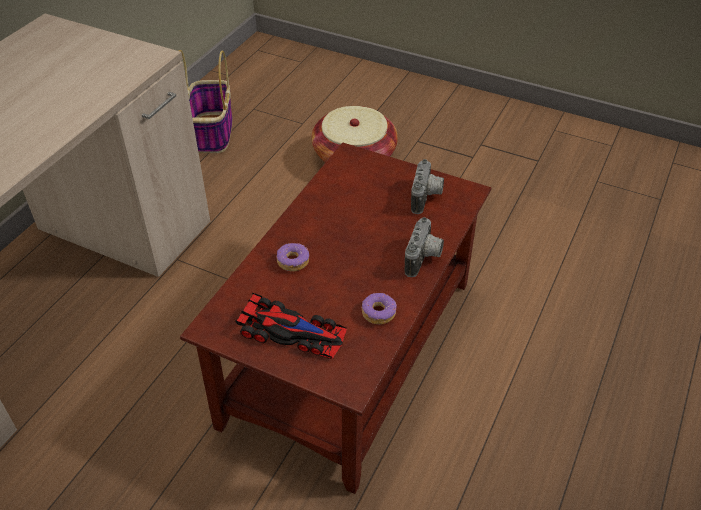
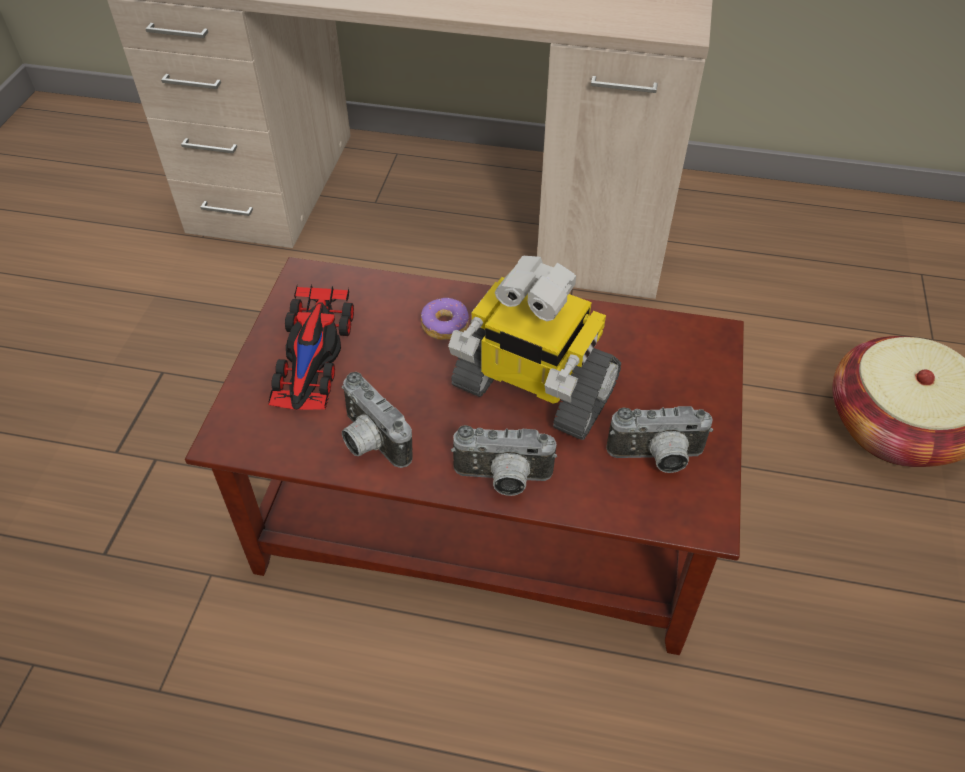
camera: 75 degrees right, 5 degrees up
(211, 133) = (831, 246): basket -> none
(362, 233) = (532, 389): none -> toy robot
(378, 312) = (369, 442): donut -> camera

